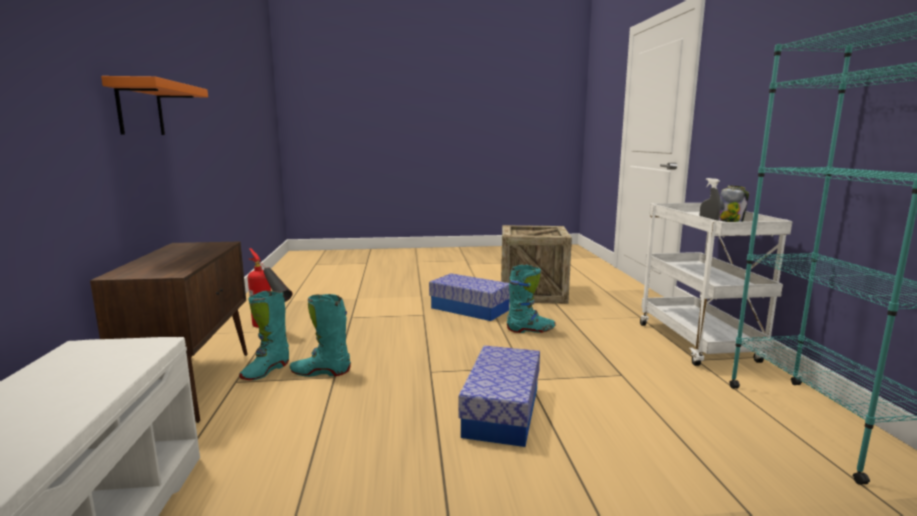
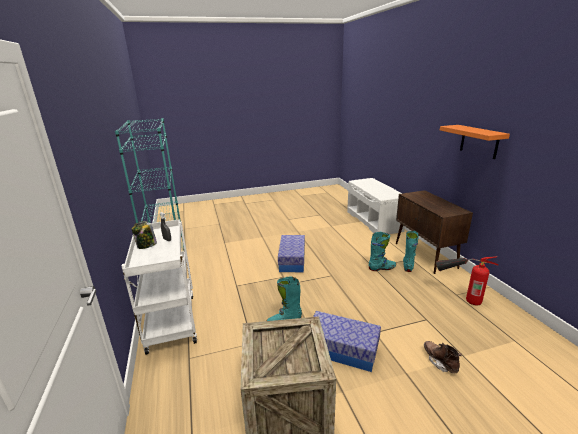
camera: 170 degrees right, 10 degrees up
(383, 298) = (440, 362): none -> brown boot

